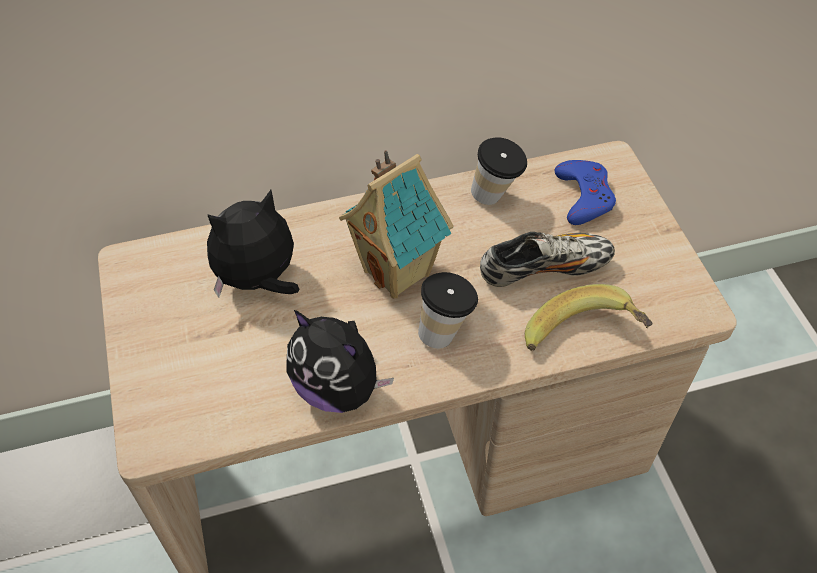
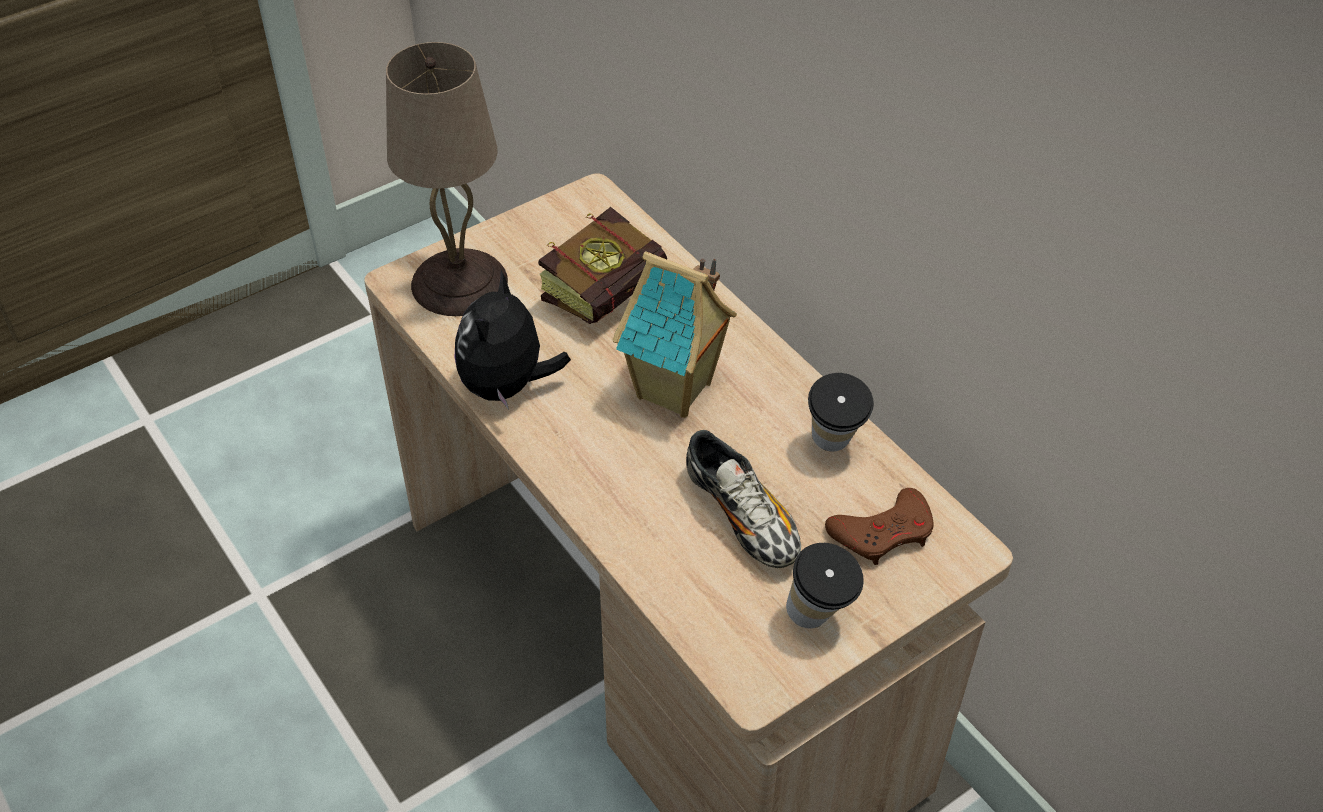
camera: 70 degrees right, 5 degrees down
(184, 395) = (458, 284): none -> beige table lamp
(259, 280) = (612, 290): plush toy -> book
(445, 332) = (612, 450): cup -> cup (819, 620)
(584, 196) = (883, 532): blue game controller -> brown game controller
(584, 340) = (654, 575): banana -> none

